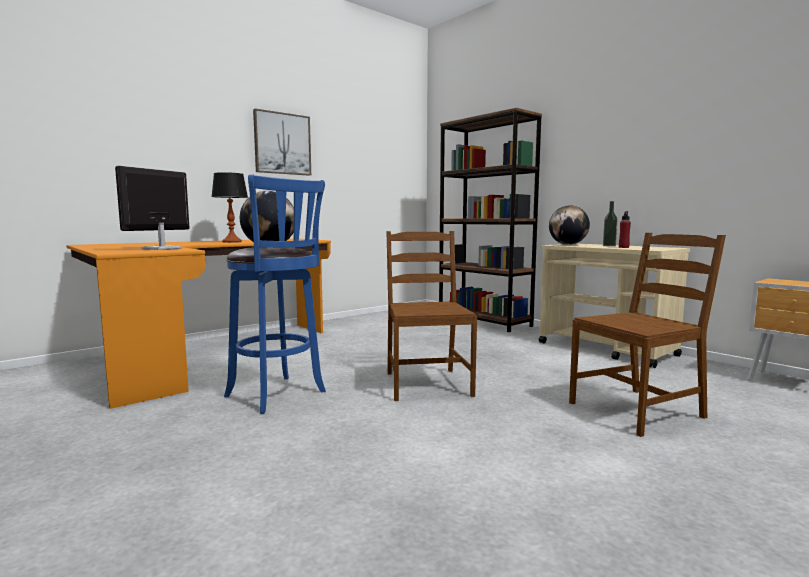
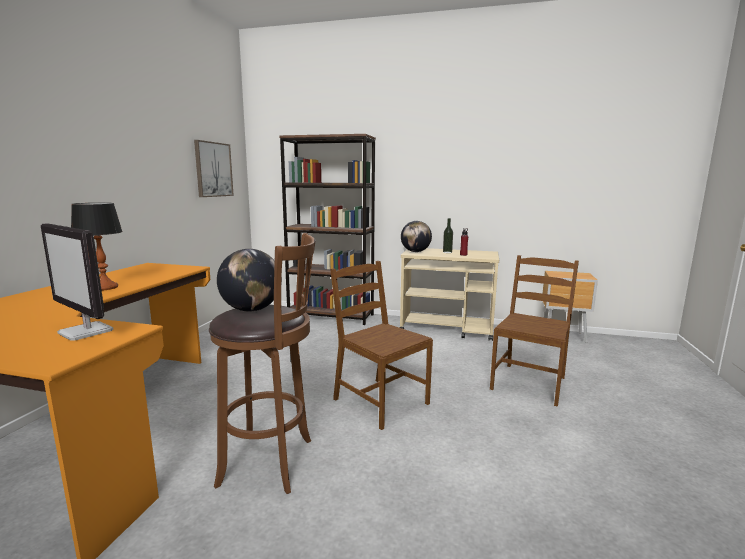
camera: 35 degrees left, 5 degrees up
(161, 249) = (86, 332): monitor -> monitor turned 45 degrees counterclockwise
(279, 395) = (272, 462): blue stool -> brown stool
(282, 143) = (120, 153): picture -> picture (213, 169)

